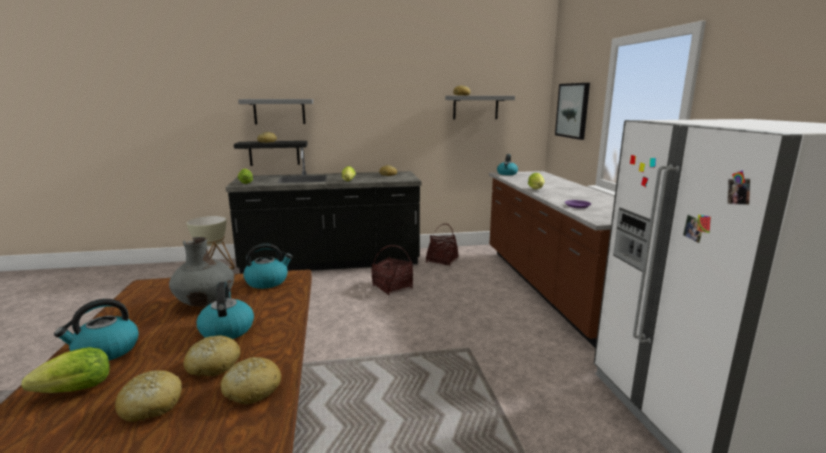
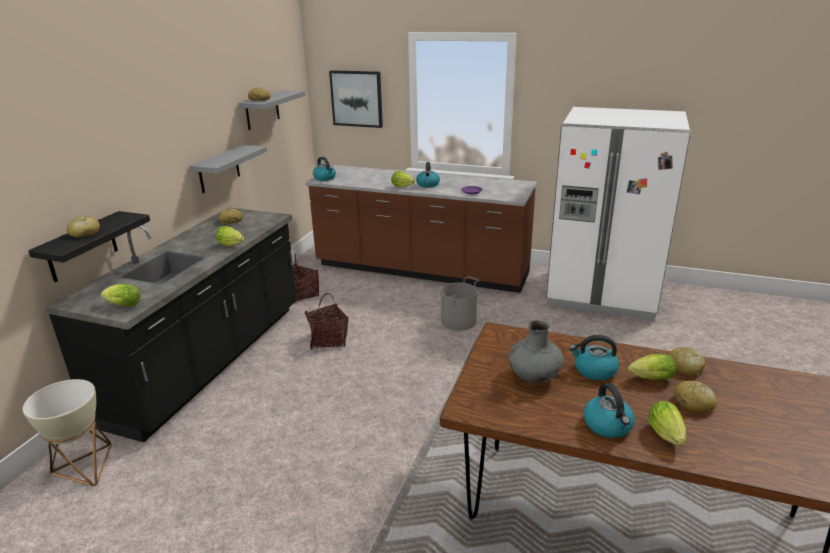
camera: 60 degrees left, 10 degrees up
(213, 365) = (649, 379): bread -> lettuce
(267, 281) = (503, 344): kettle -> kettle (428, 184)
(279, 111) = (75, 179): grey shelf -> grey shelf (219, 169)
(487, 331) = (459, 321): none -> grey bucket

